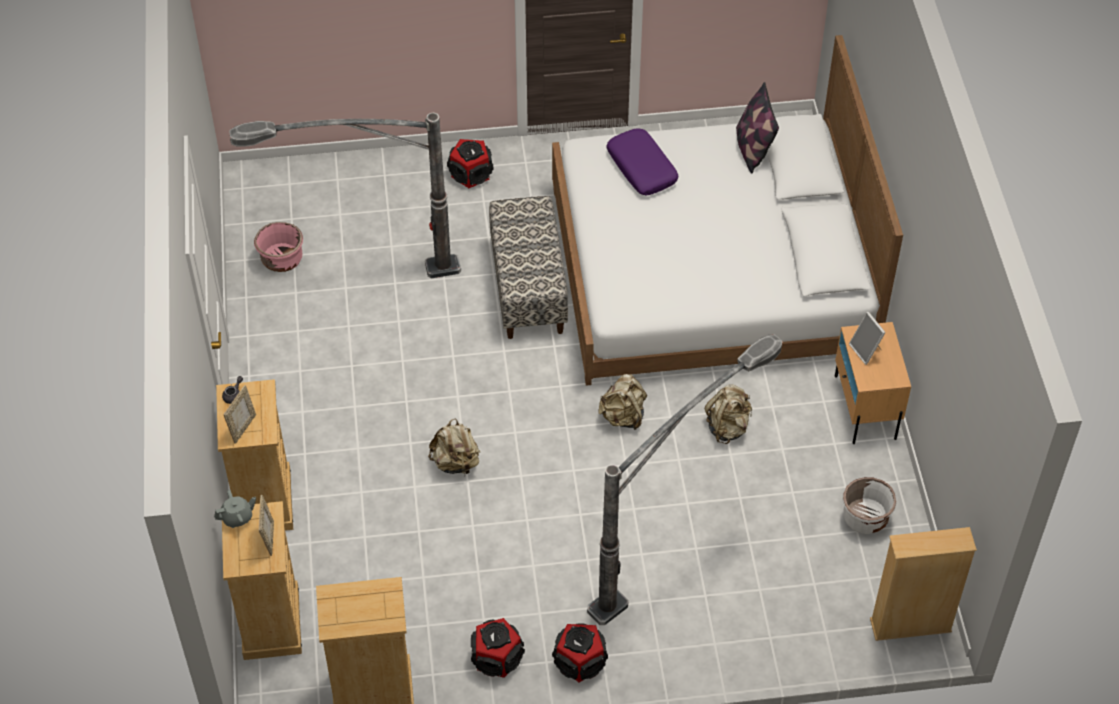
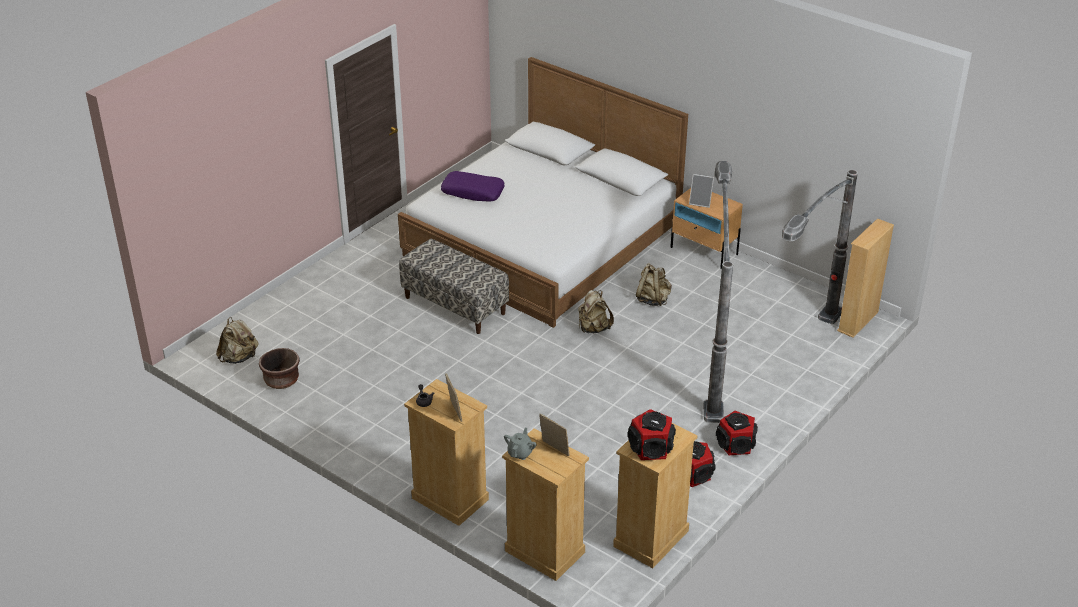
camera: 45 degrees left, 15 degrees down
(282, 259) = (281, 380): pink planter -> brown planter
(360, 281) = (349, 361): floor lamp -> floor lamp (803, 349)
(456, 463) = (535, 406): beige backpack -> beige backpack (239, 358)
(471, 174) = (342, 275): speaker -> speaker (650, 448)
(752, 149) = (519, 154): pillow -> none
(865, 518) = (773, 293): white planter -> none

